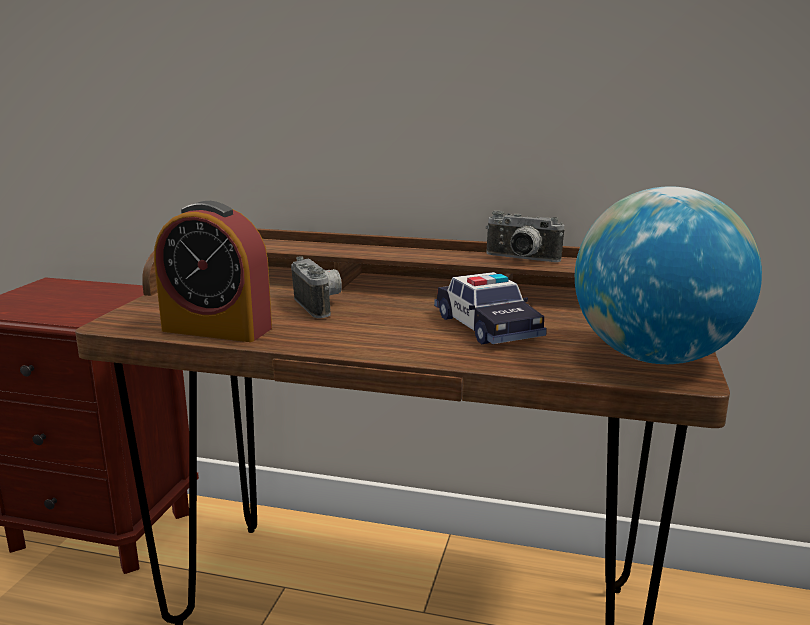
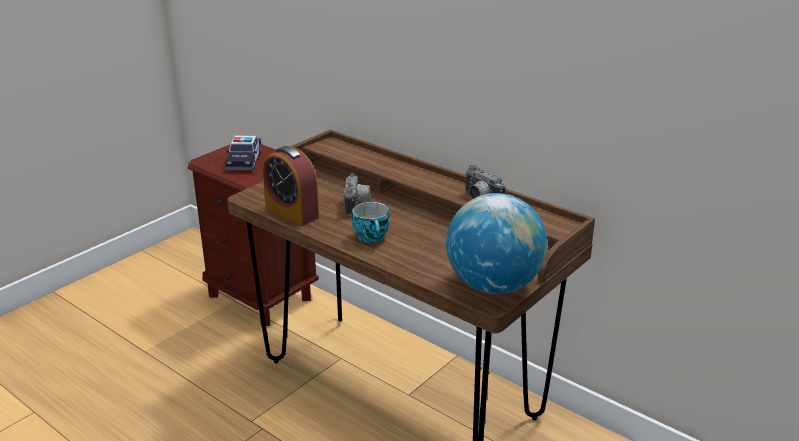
camera: 25 degrees right, 10 degrees up
(390, 336) = (372, 237): none -> cup
(486, 326) = (430, 242): toy car -> toy car (244, 160)

